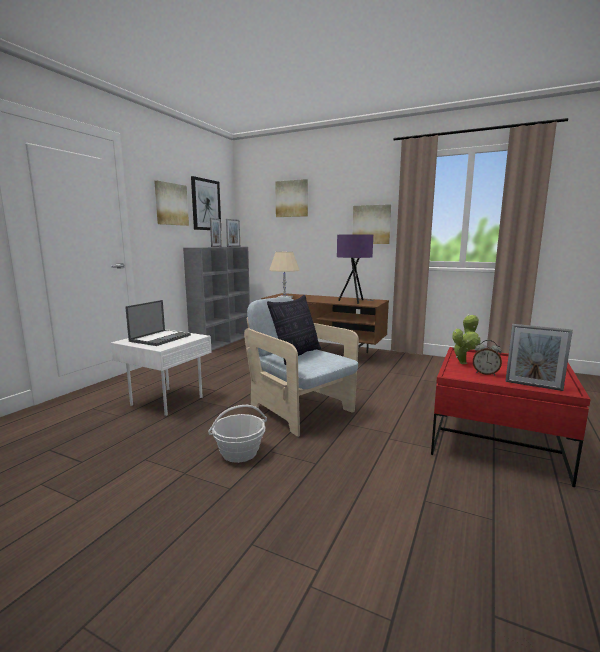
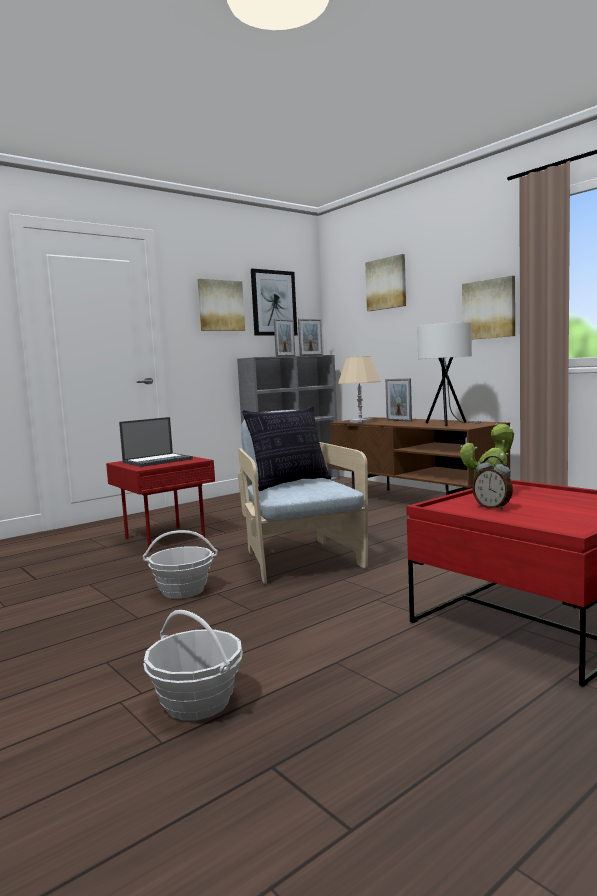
camera: 25 degrees right, 5 degrees down
(167, 400) = (166, 537): white side table -> red side table
(354, 302) = (448, 424): purple table lamp -> white table lamp
(373, 567) = (197, 702): none -> basket
(533, 385) = (535, 522): picture frame -> picture frame (398, 420)

